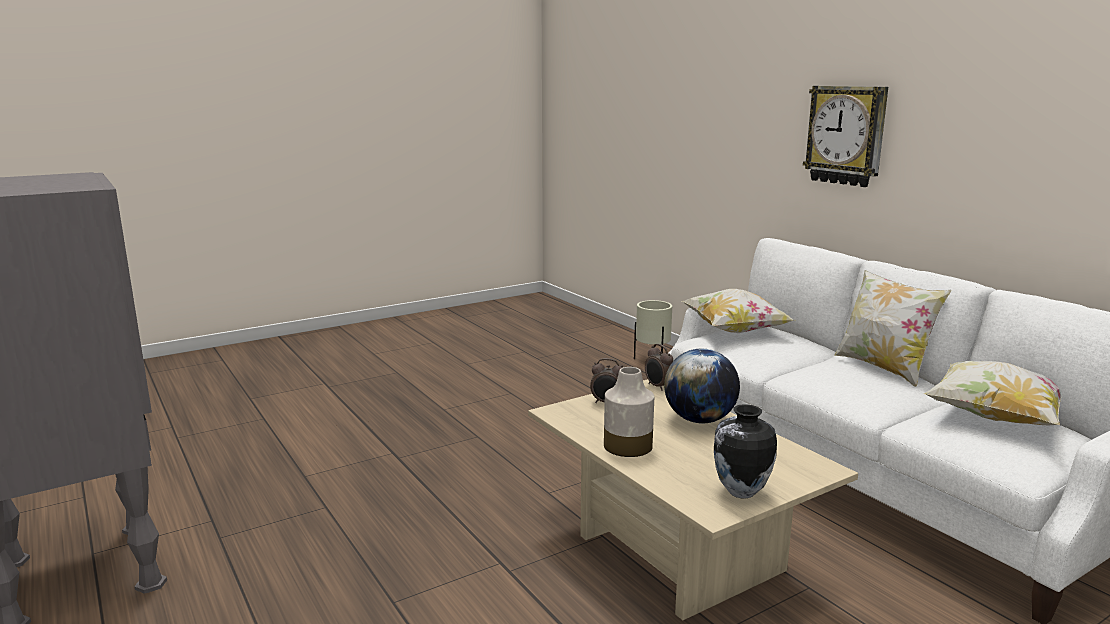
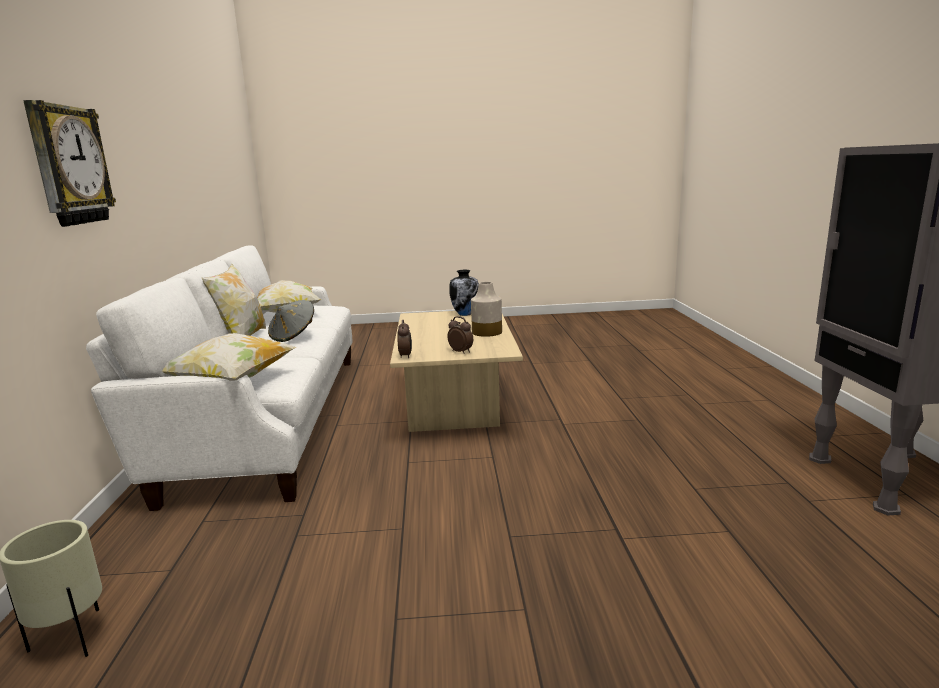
camera: 150 degrees left, 0 degrees up
(699, 420) = (423, 336): globe -> none
(837, 379) = (293, 336): none -> grey hat

